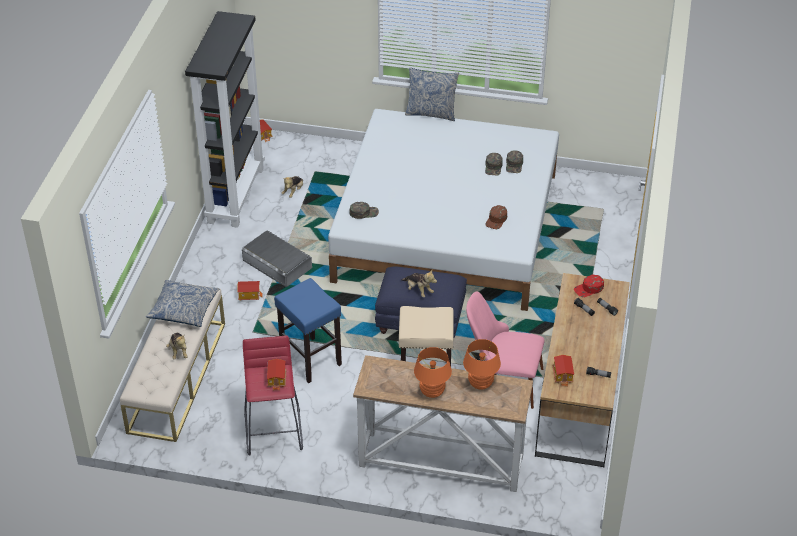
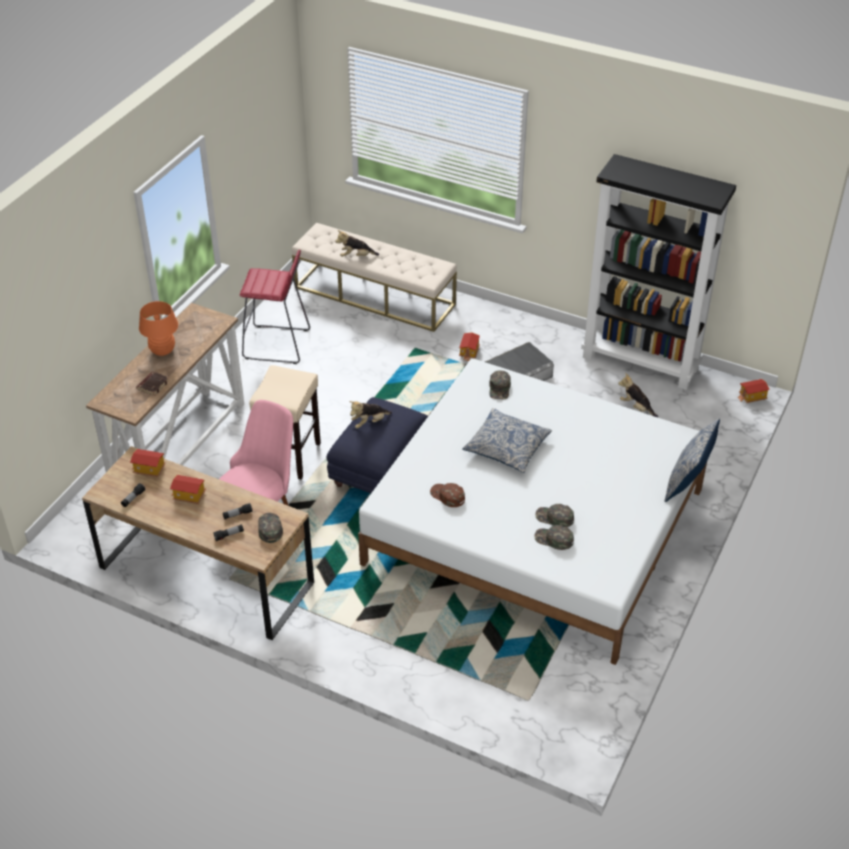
camera: 105 degrees right, 0 degrees up
(183, 309) = (412, 264): pillow -> pillow (507, 447)
(277, 380) = (263, 285): toy house -> toy house (189, 497)
(310, 359) = (359, 380): blue stool -> none
(480, 384) = (153, 385): orange table lamp -> brown book
(589, 289) = (269, 528): red cap -> green cap

